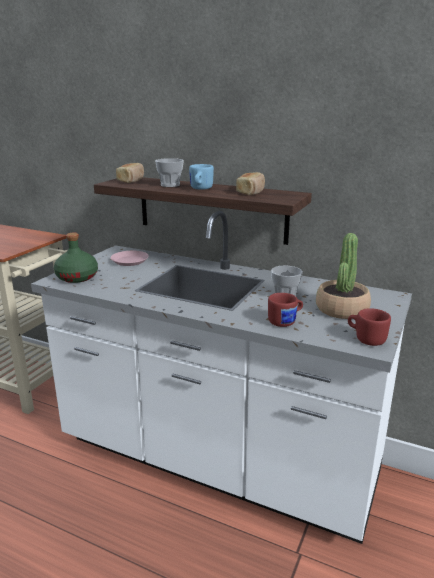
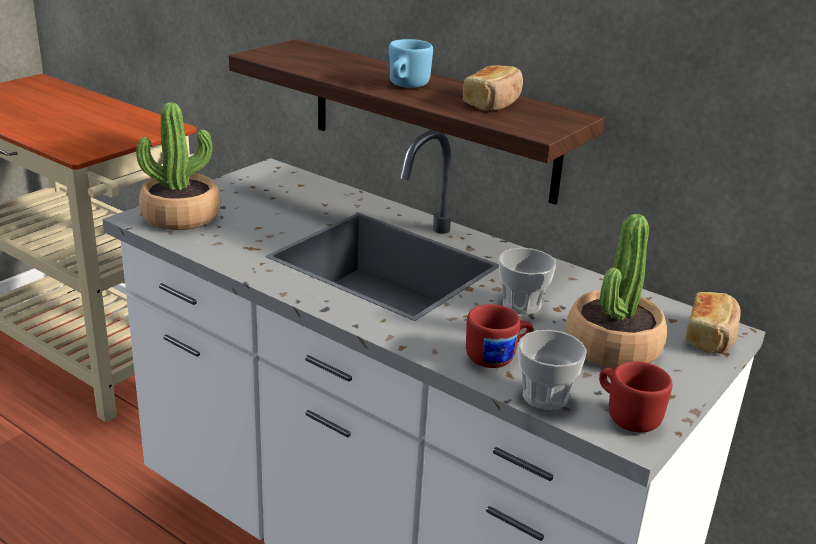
camera: 10 degrees right, 5 degrees up
(77, 277) = (181, 216): green bottle -> potted plant
(130, 261) = (282, 194): pink plate -> none
(131, 180) = (298, 51): bread -> bread (710, 336)
(170, 185) = (358, 71): cup -> cup (545, 397)

